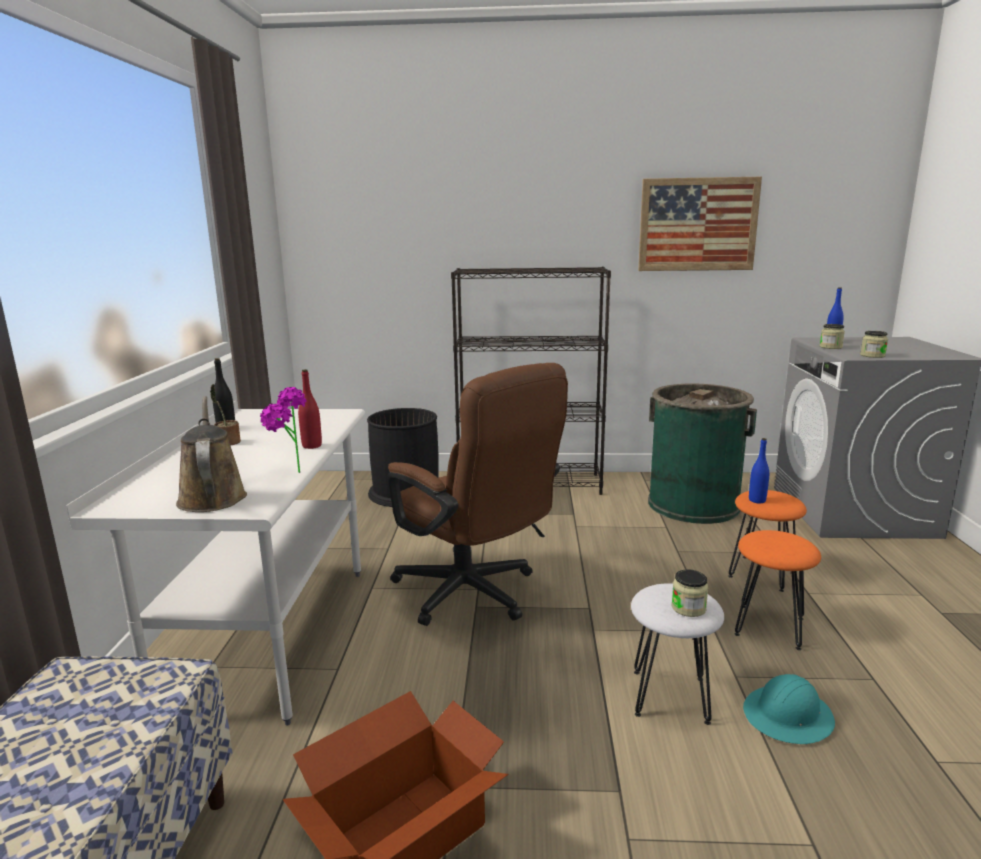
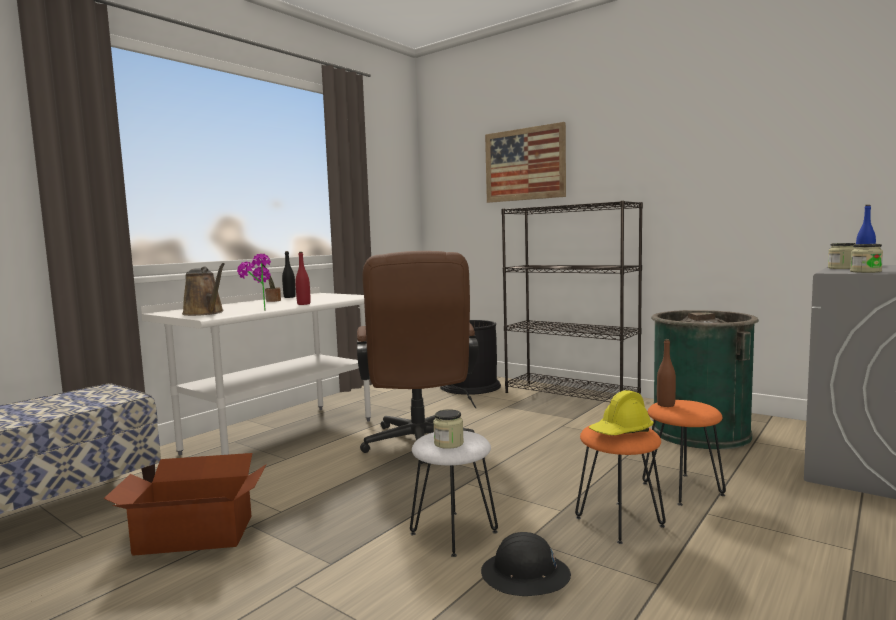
camera: 35 degrees right, 10 degrees down
(212, 496) = (205, 313): brown watering can -> brown watering can turned 120 degrees clockwise
(698, 224) = (737, 157): picture -> picture (524, 164)
(757, 500) = (665, 405): blue bottle -> brown bottle
(786, 545) = (621, 432): none -> yellow hard hat
(788, 716) = (525, 576): turquoise hard hat -> black hard hat

